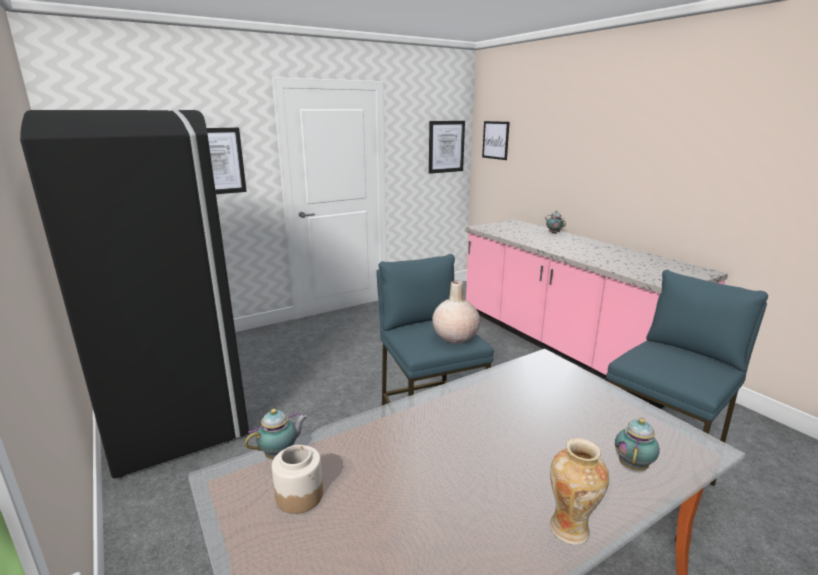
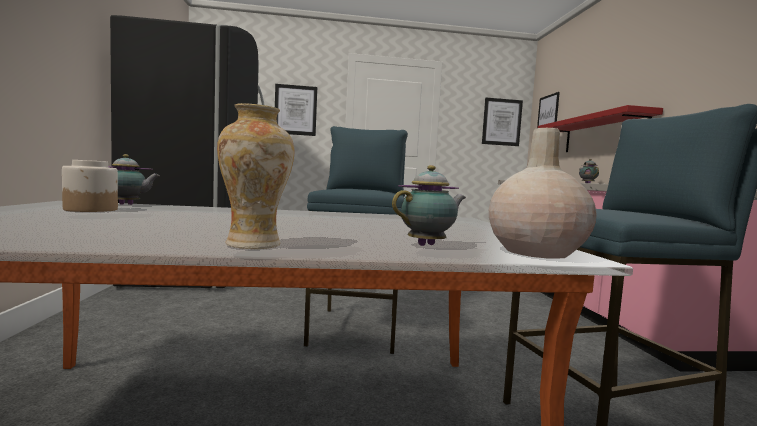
camera: 25 degrees right, 15 degrees down
(455, 337) = (374, 190): beige vase -> beige vase (535, 252)
(562, 182) = (603, 134): none -> red shelf

